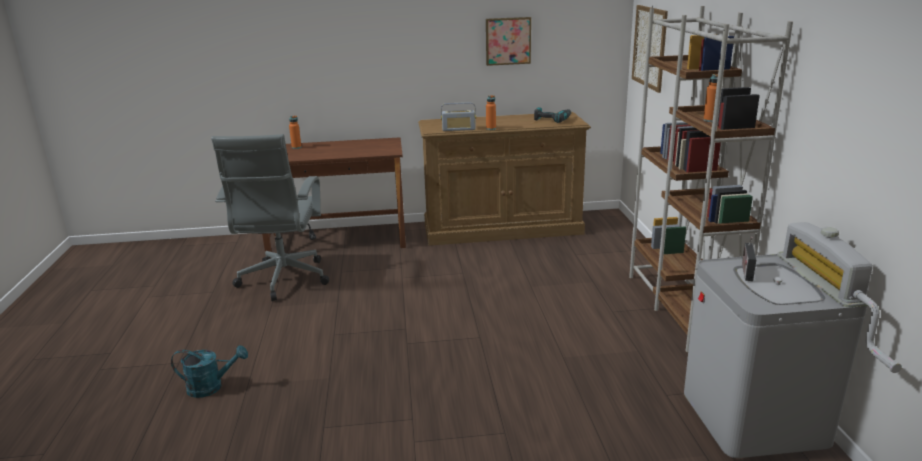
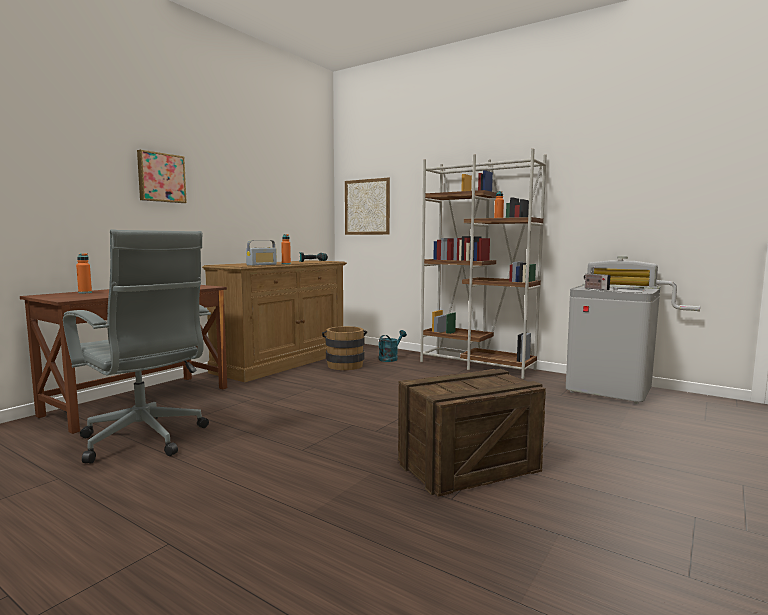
camera: 50 degrees left, 15 degrees down
(211, 387) = (271, 536): turquoise watering can -> turquoise watering can (390, 358)
(388, 413) = (468, 467): none -> crate
(507, 41) = (265, 198): picture -> picture (161, 177)
(546, 252) = (344, 364): none -> brown bucket

